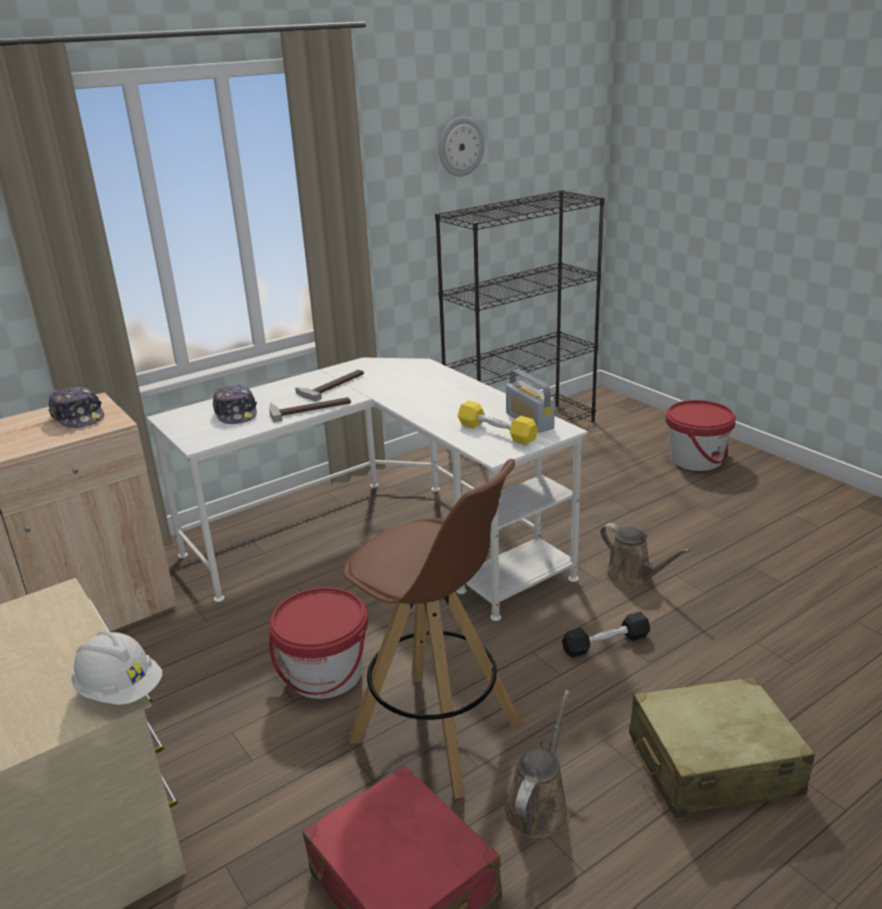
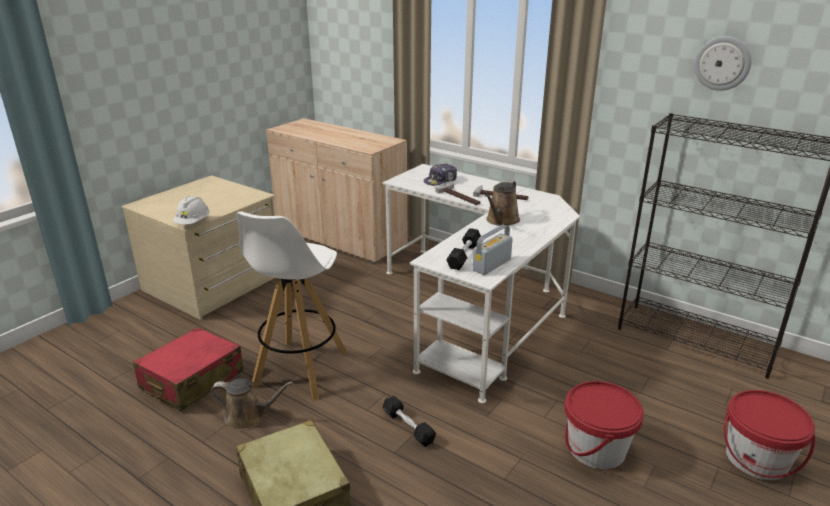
camera: 70 degrees right, 0 degrees up
(78, 417) = (373, 142): cap -> none
(325, 674) = (337, 321): red bucket -> red bucket (596, 448)
(438, 732) = (300, 369): brown stool -> white stool
(496, 432) = (464, 256): yellow dumbbell -> black dumbbell
(633, 576) = (503, 432): brown watering can -> brown watering can (501, 221)

